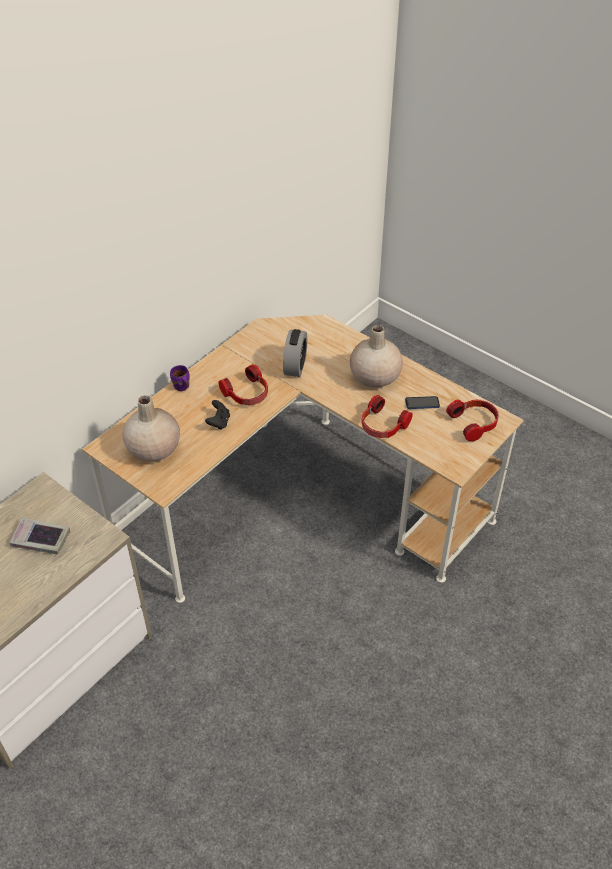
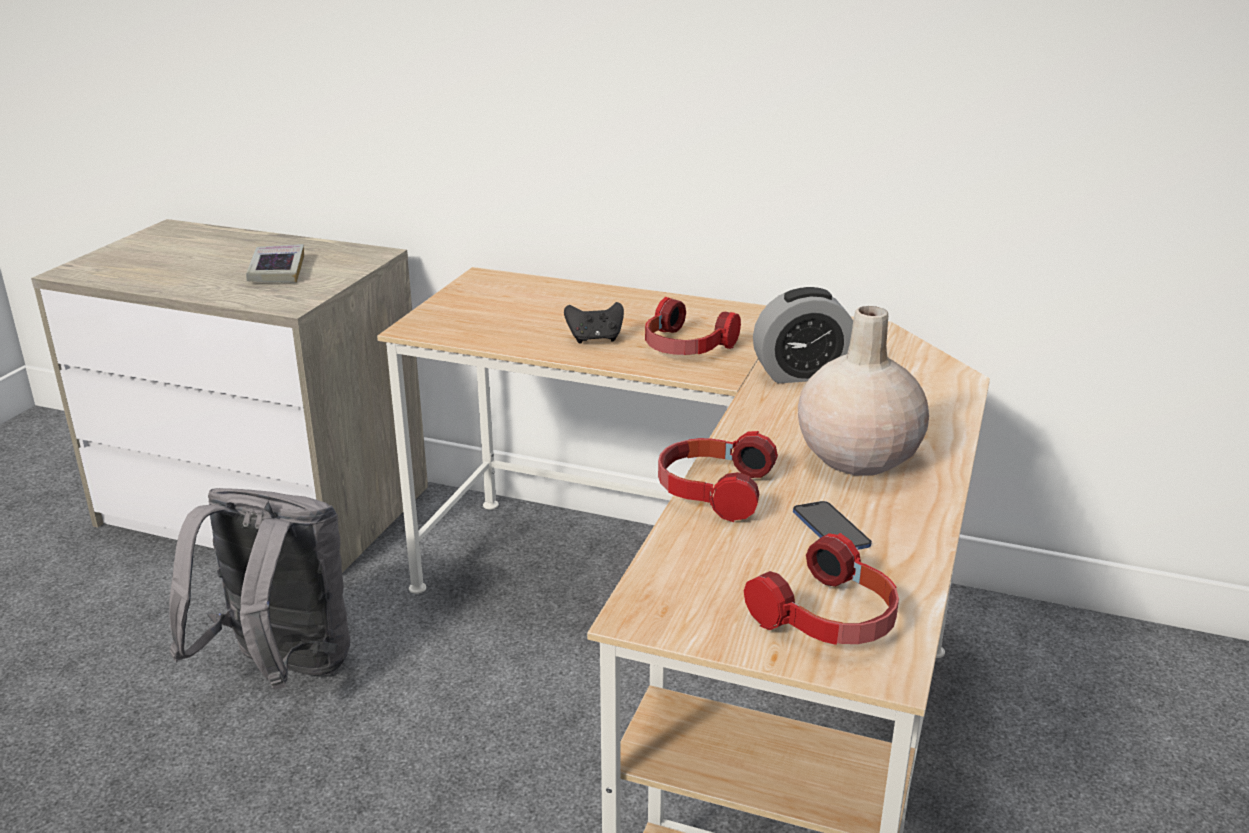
camera: 70 degrees right, 20 degrees down
(153, 449) = (499, 306): beige vase -> none
(181, 387) = (654, 299): purple mug -> none
(222, 670) = (280, 671): none -> grey backpack

